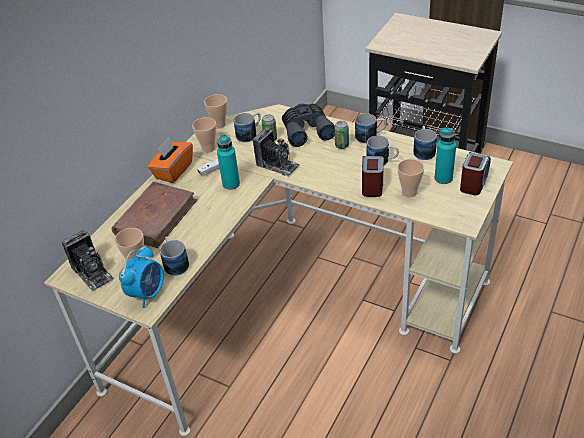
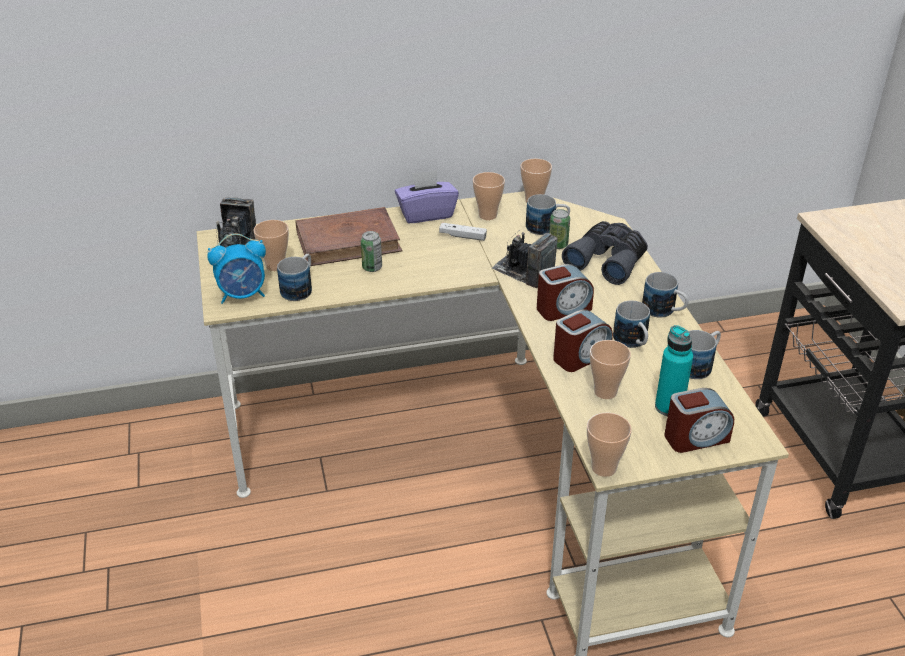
camera: 45 degrees right, 5 degrees down
(173, 171) = (426, 214): orange tissue box -> purple tissue box
(231, 184) = (453, 259): turquoise bottle -> none
(277, 165) = (523, 272): camera -> camera turned 135 degrees clockwise
(326, 168) = (563, 308): none -> alarm clock
(342, 145) = (617, 299): can -> can (372, 267)
(464, 226) = (604, 468): none -> cup

